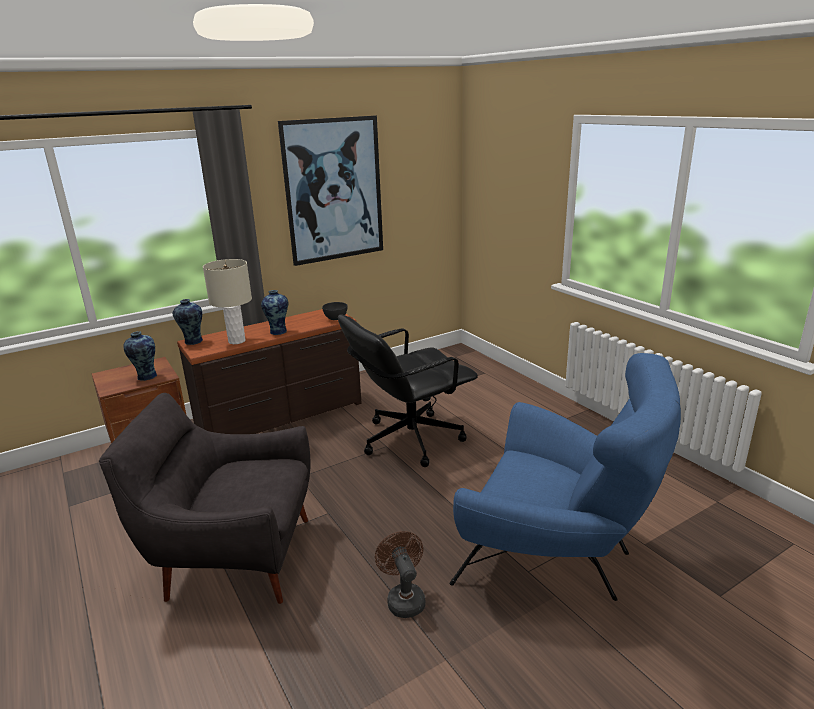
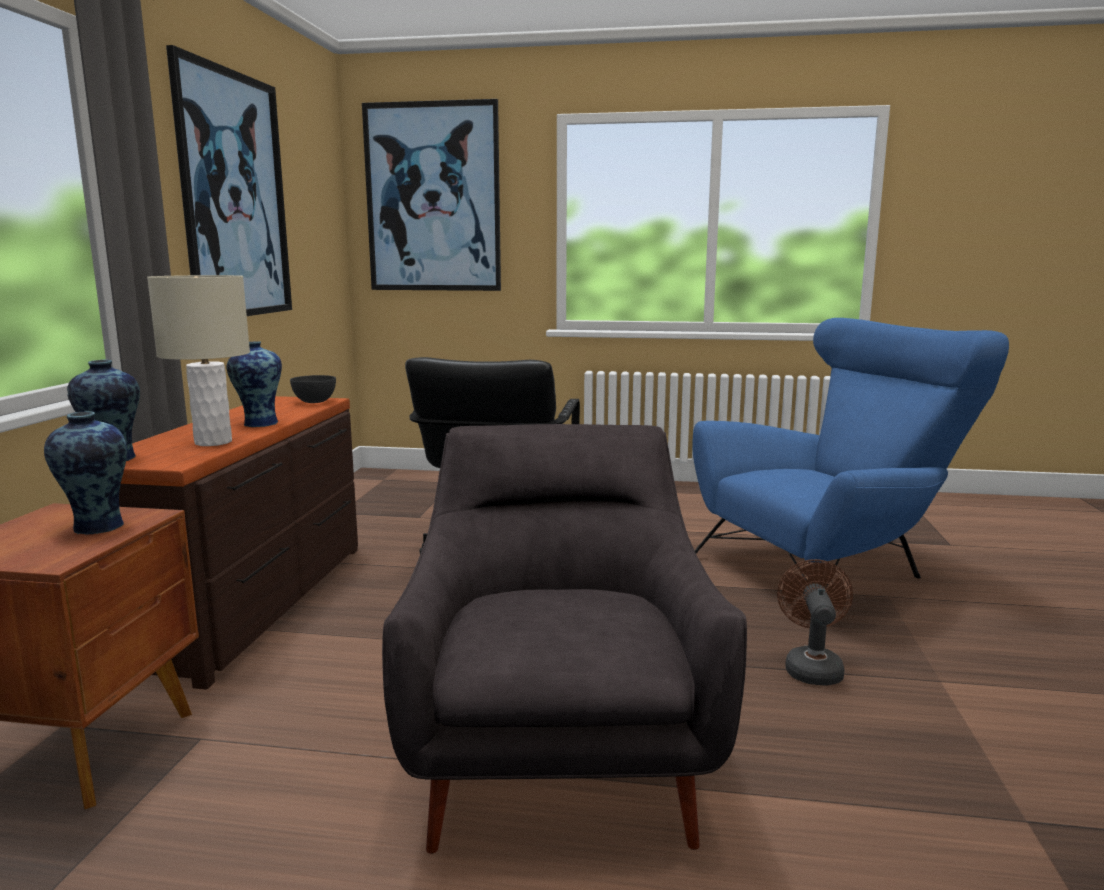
camera: 50 degrees left, 10 degrees down
(233, 557) = (559, 759): grey armchair -> grey armchair turned 135 degrees clockwise
(404, 598) = (811, 667): brown fan -> brown fan turned 75 degrees clockwise
(502, 172) = (433, 198): none -> picture

